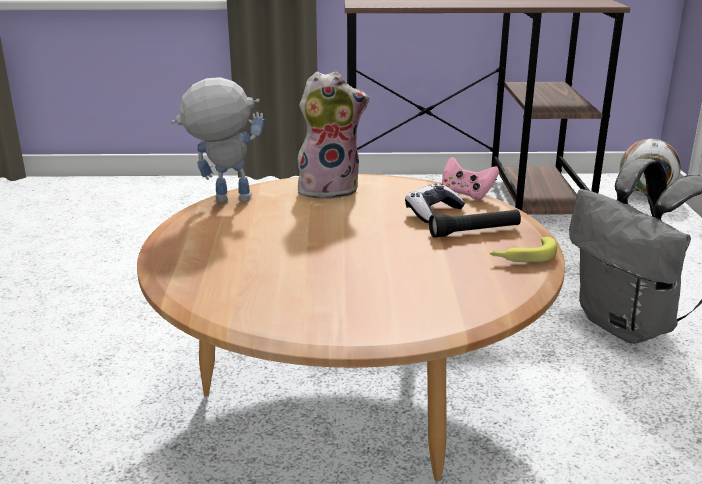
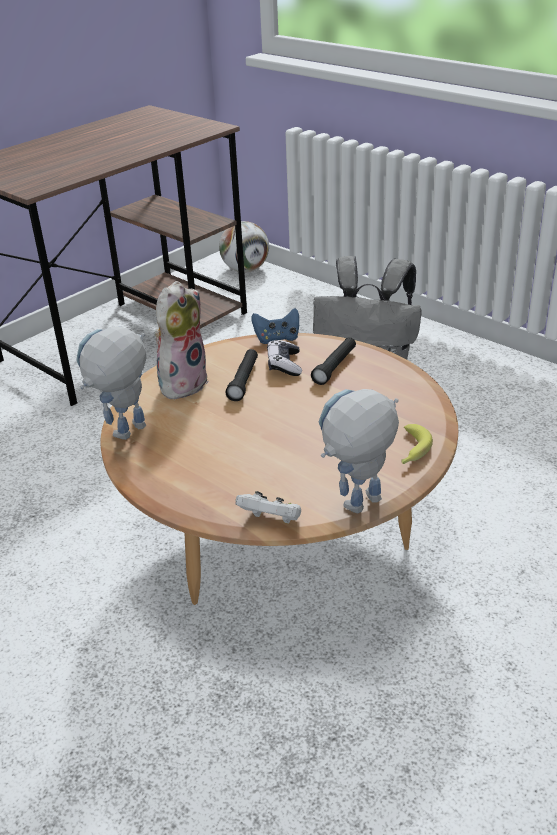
camera: 45 degrees left, 10 degrees up
(189, 299) = (271, 521): none -> white game controller
(263, 332) = (357, 509): none -> toy robot
(376, 207) = (244, 381): none -> black flashlight
(466, 194) = (277, 338): pink game controller -> blue game controller
(523, 257) = (390, 370): banana -> banana (411, 451)

